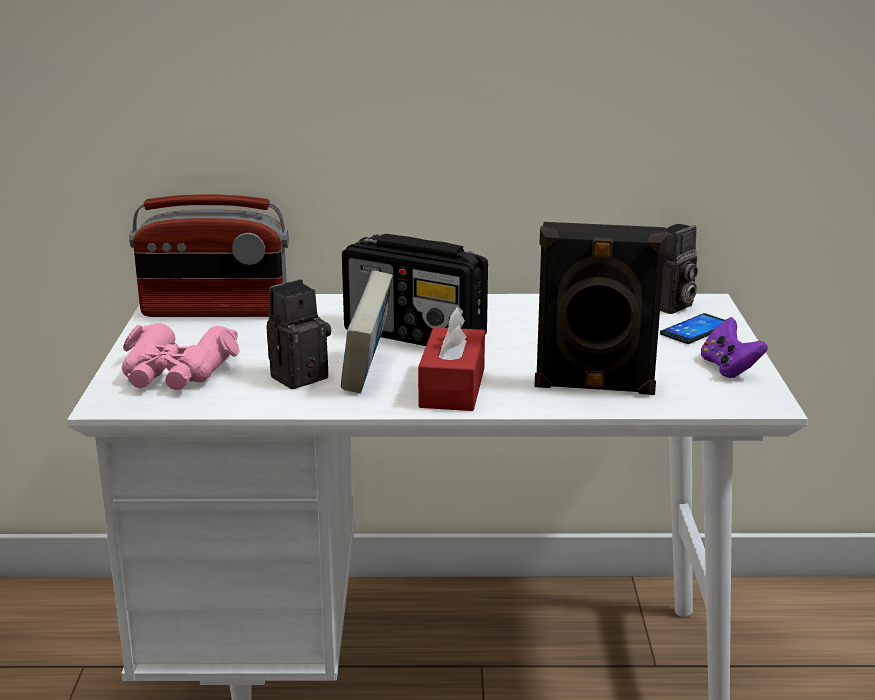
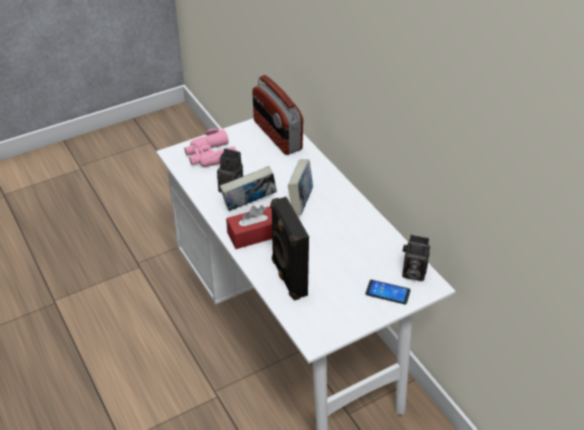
camera: 60 degrees right, 20 degrees up
(416, 335) = (300, 202): radio -> book
(729, 368) = (346, 318): purple game controller -> none

